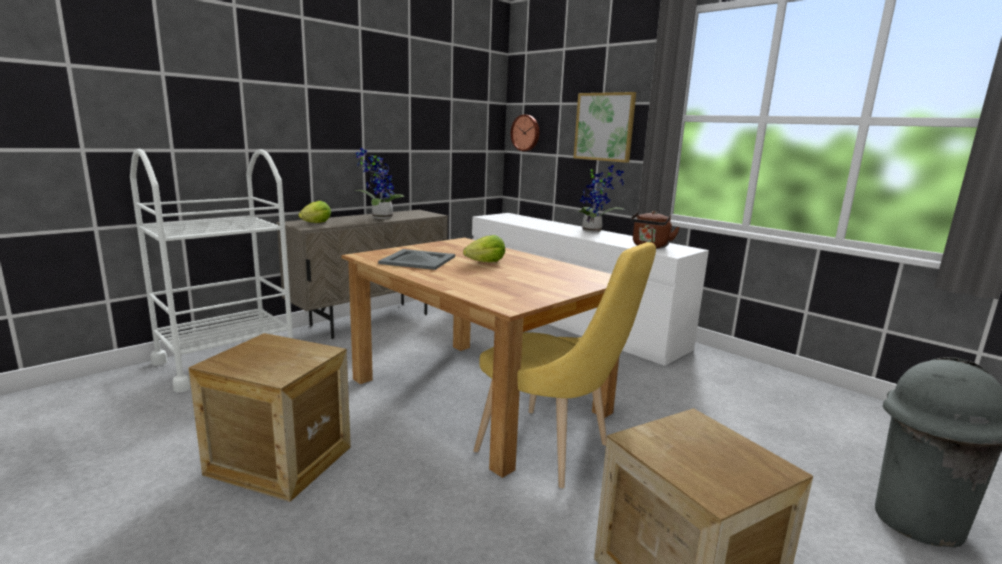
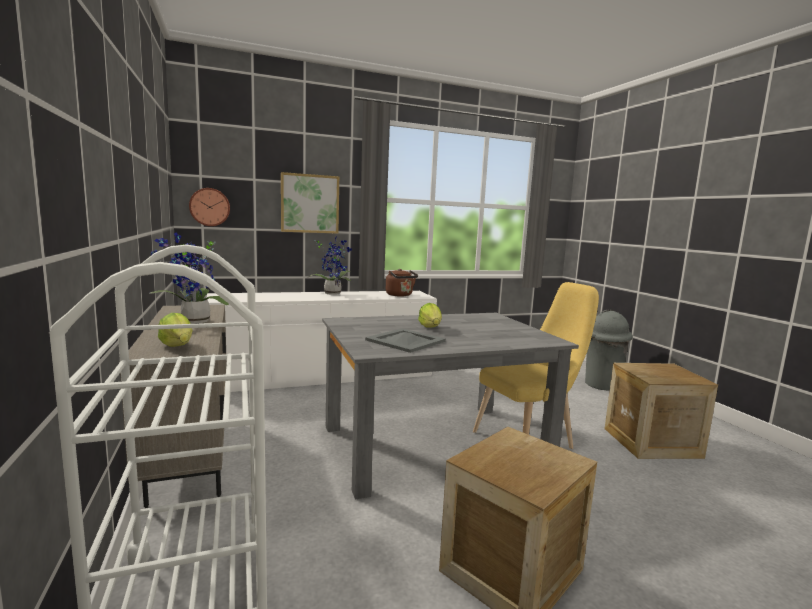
camera: 65 degrees left, 5 degrees down
(475, 395) = (434, 445): brown dining table -> grey dining table

